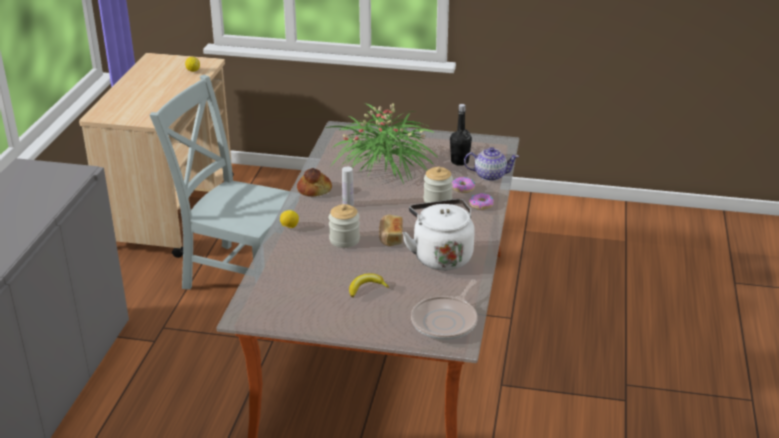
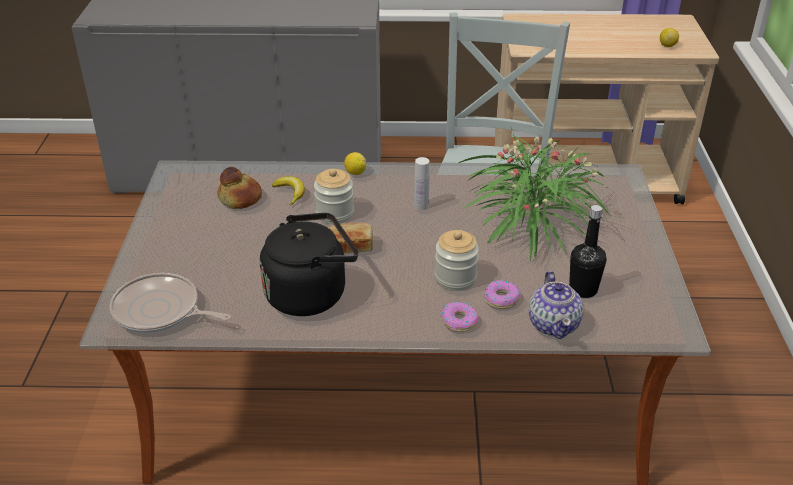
camera: 80 degrees right, 5 degrees up
(314, 189) = (447, 177): bread -> bread (240, 198)
(366, 288) = (230, 242): banana -> banana (290, 193)
(441, 256) = (310, 293): white kettle -> black kettle

